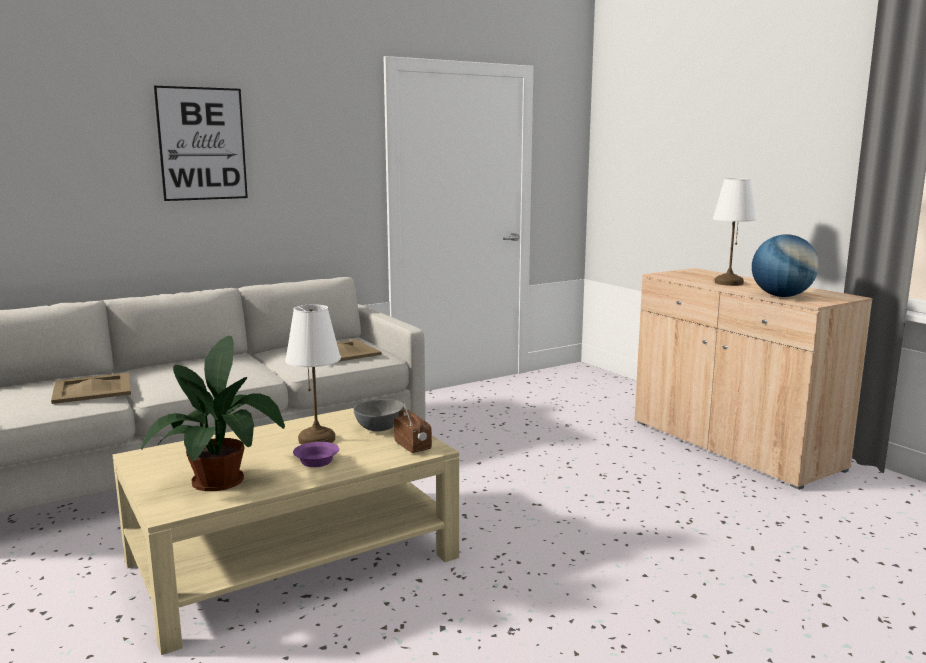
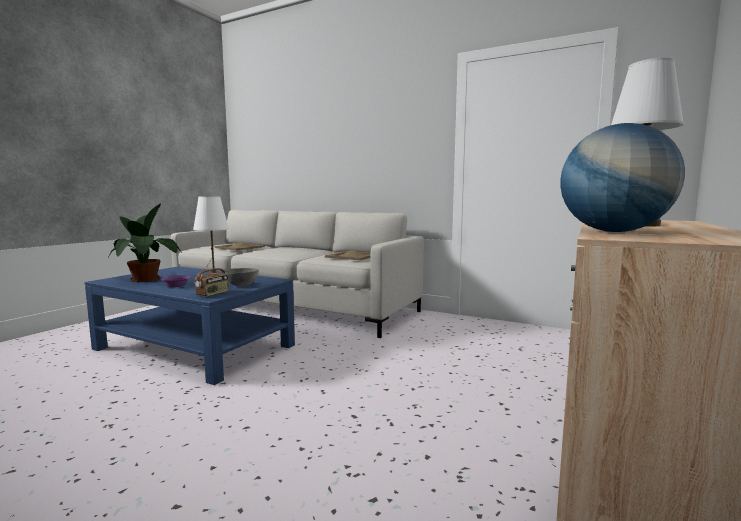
camera: 60 degrees right, 5 degrees down
(202, 144) = (340, 129): picture -> none
(294, 558) = (195, 347): beige coffee table -> blue coffee table

